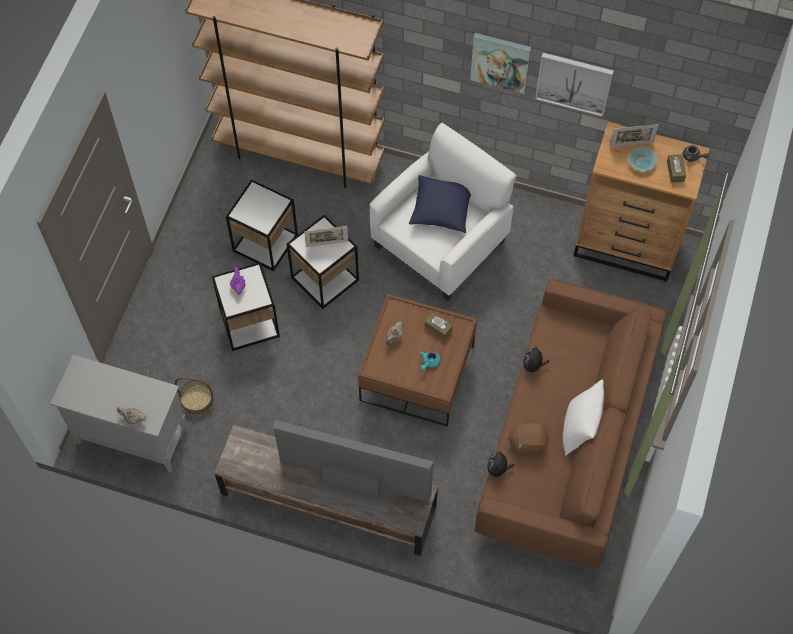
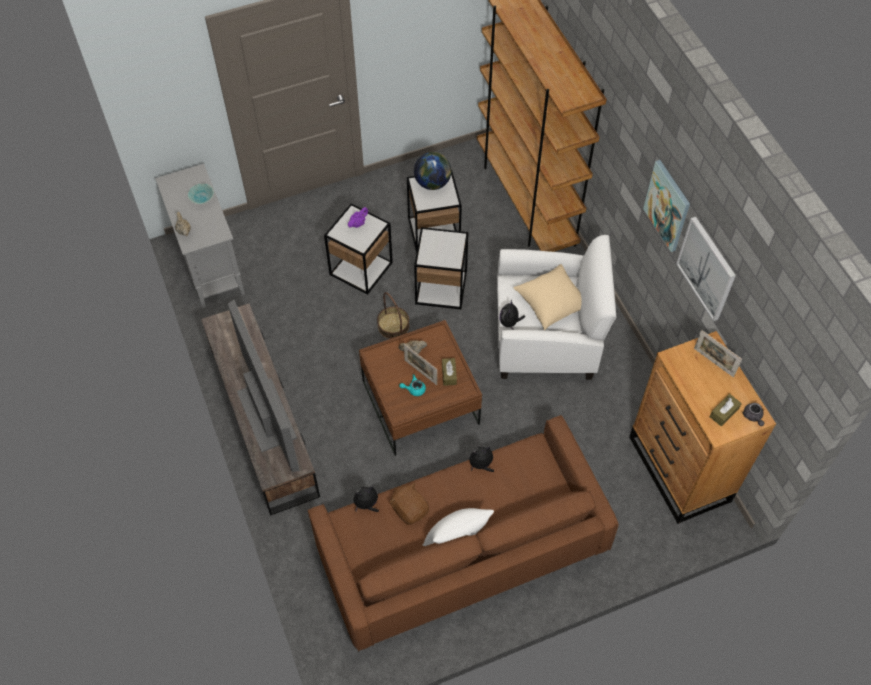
camera: 50 degrees right, 5 degrees down
(197, 400) = (272, 282): basket -> basket (393, 325)
(251, 202) = (433, 183): none -> globe
(327, 244) = (445, 251): picture frame -> picture frame (420, 372)
(431, 251) = (510, 322): none -> plush toy
(441, 210) = (551, 303): blue pillow -> beige pillow
(642, 163) = (704, 382): turquoise bowl -> turquoise bowl (201, 198)

